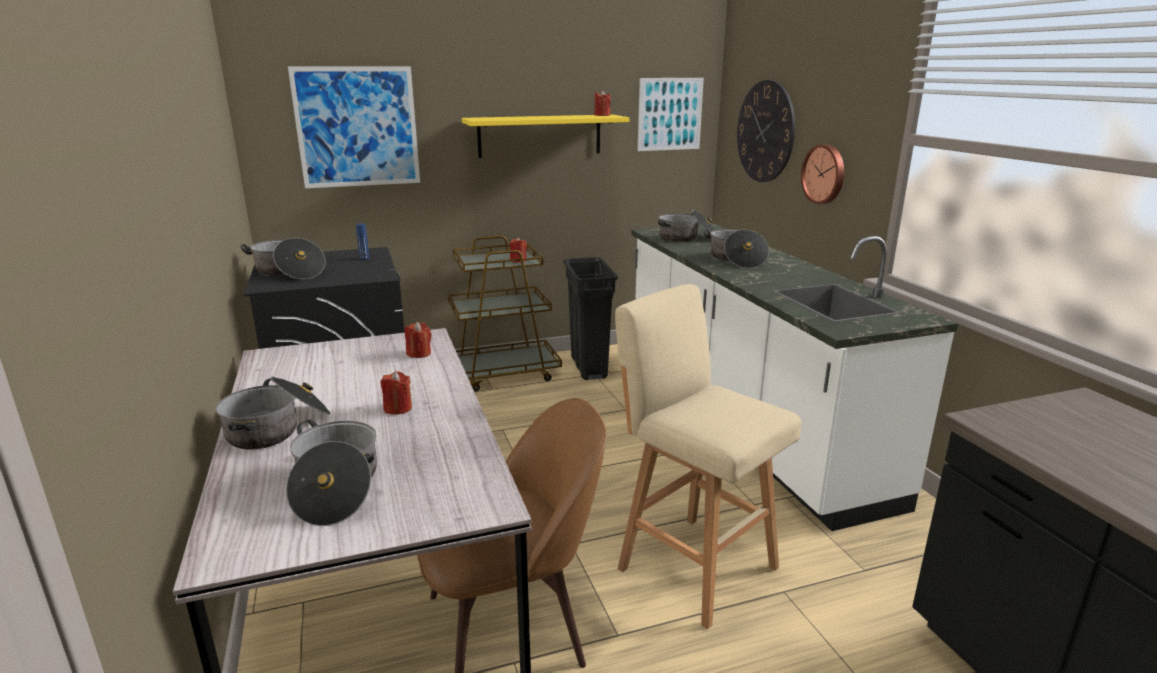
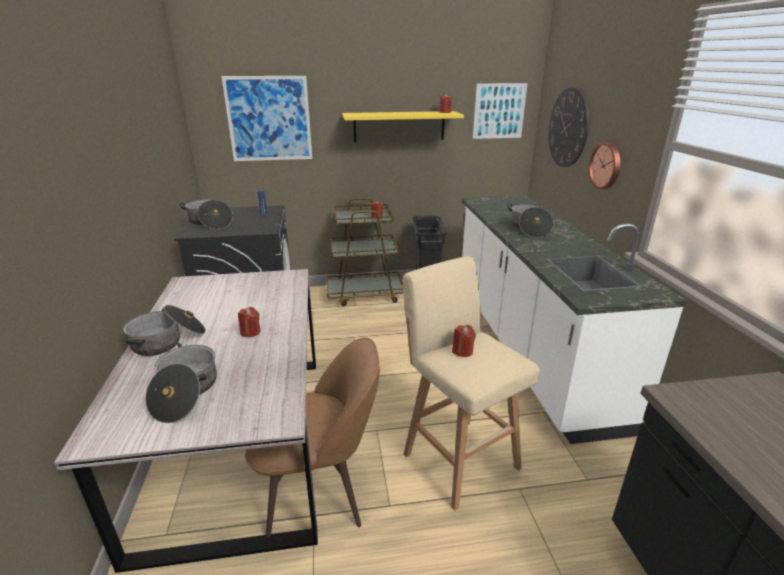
camera: 10 degrees right, 5 degrees up
(419, 353) = (282, 288): red candle -> red candle (462, 351)
(687, 238) = (500, 207): cooking pot -> none

